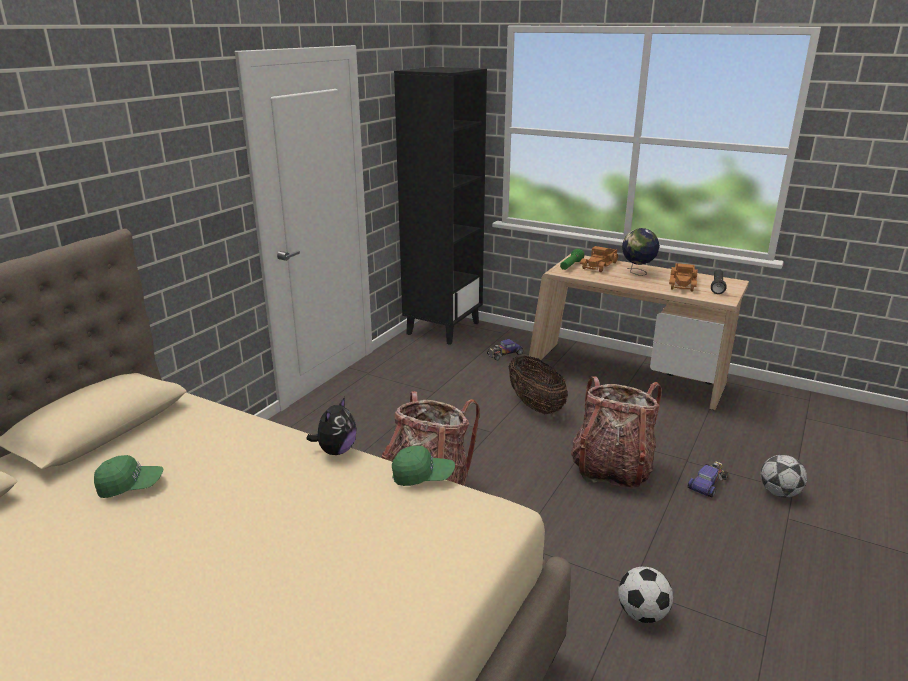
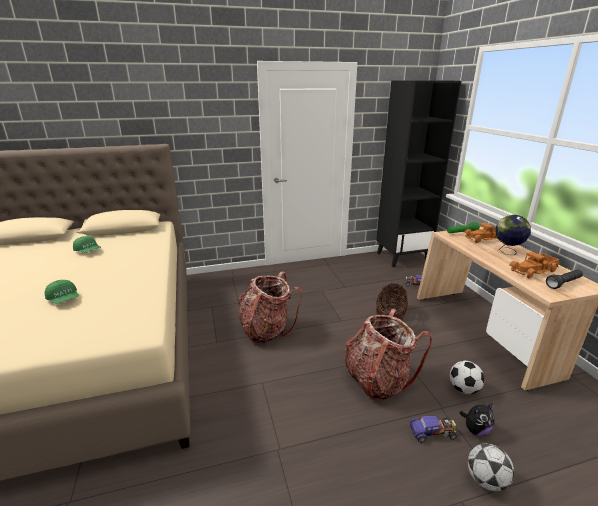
camera: 45 degrees right, 0 degrees up
(336, 451) = (157, 271): plush toy -> plush toy (475, 429)
(422, 476) = (157, 298): green cap -> green cap (64, 299)
(642, 614) = (258, 467): football -> football (463, 389)

